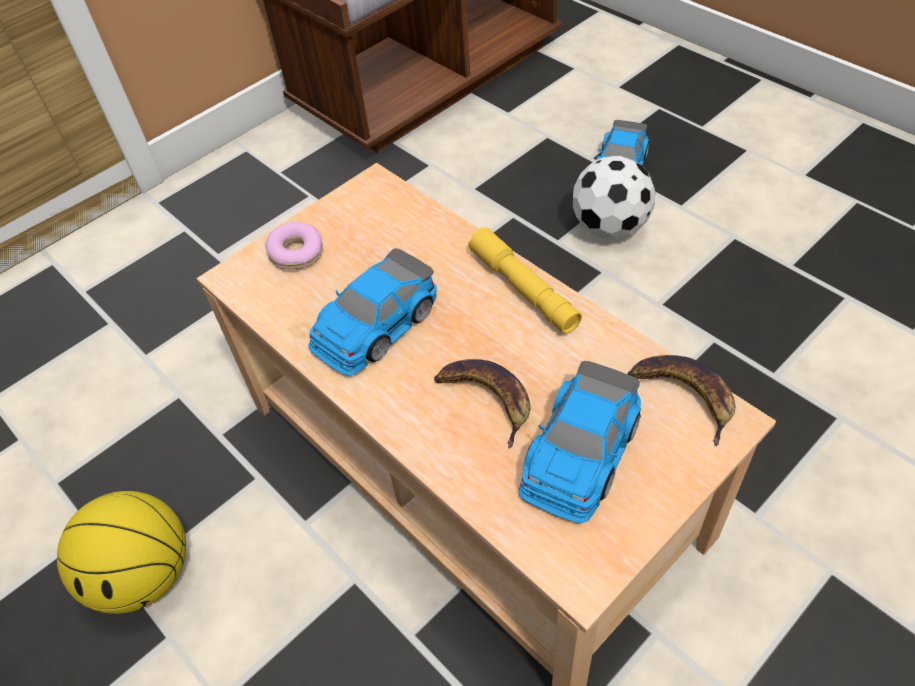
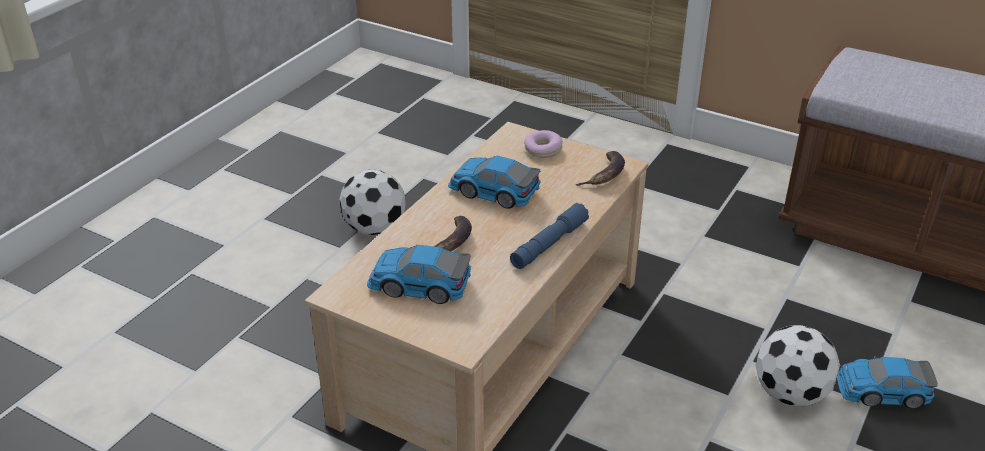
camera: 70 degrees right, 15 degrees down
(145, 575) = (374, 228): basketball -> football
(523, 289) = (549, 244): yellow flashlight -> blue flashlight
(684, 396) = (478, 324): banana -> banana (605, 174)

